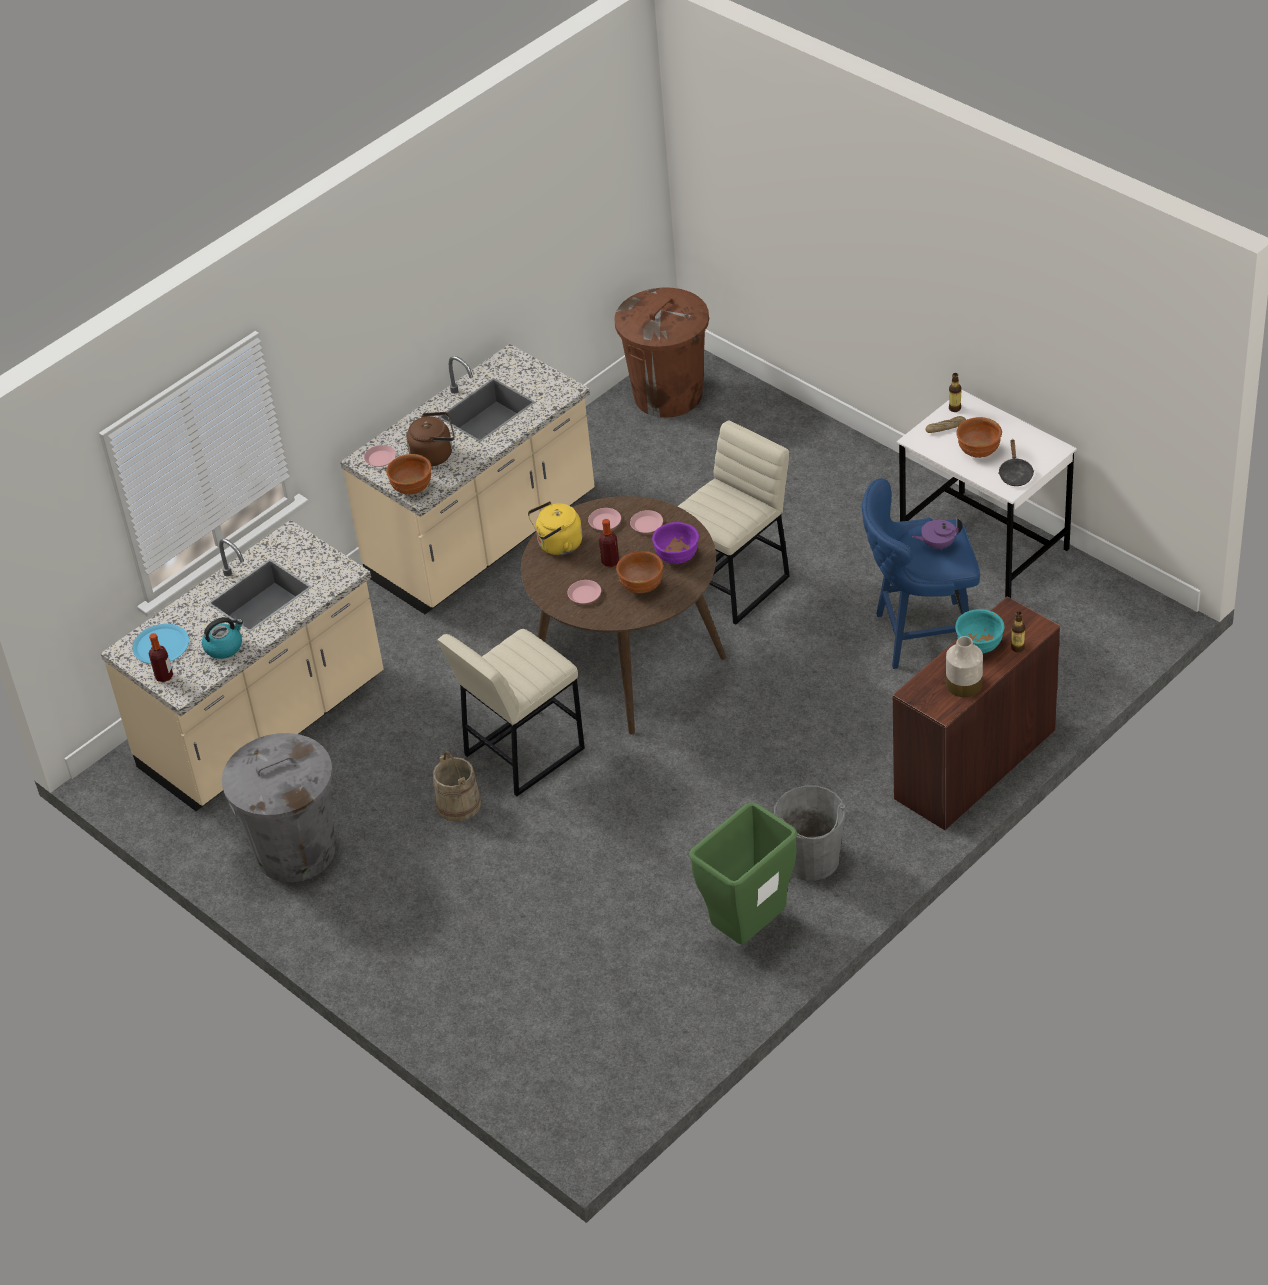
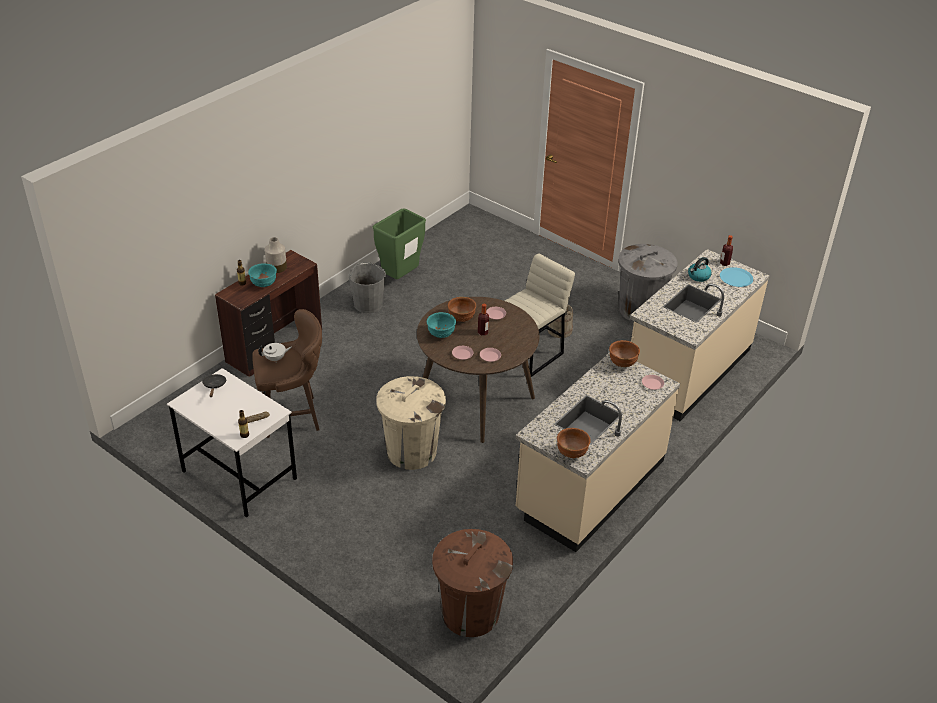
camera: 170 degrees right, 5 degrees down
(434, 454) = (615, 386): brown kettle -> none
(557, 545) = (518, 343): yellow kettle -> none
(677, 557) = (440, 334): purple bowl -> turquoise bowl
(735, 583) = (411, 452): beige chair -> beige trash can
(919, 635) = (294, 416): blue stool -> brown stool
(937, 544) = (275, 359): purple teapot -> white teapot
(978, 452) = (235, 402): brown bowl -> brown bowl (572, 453)

